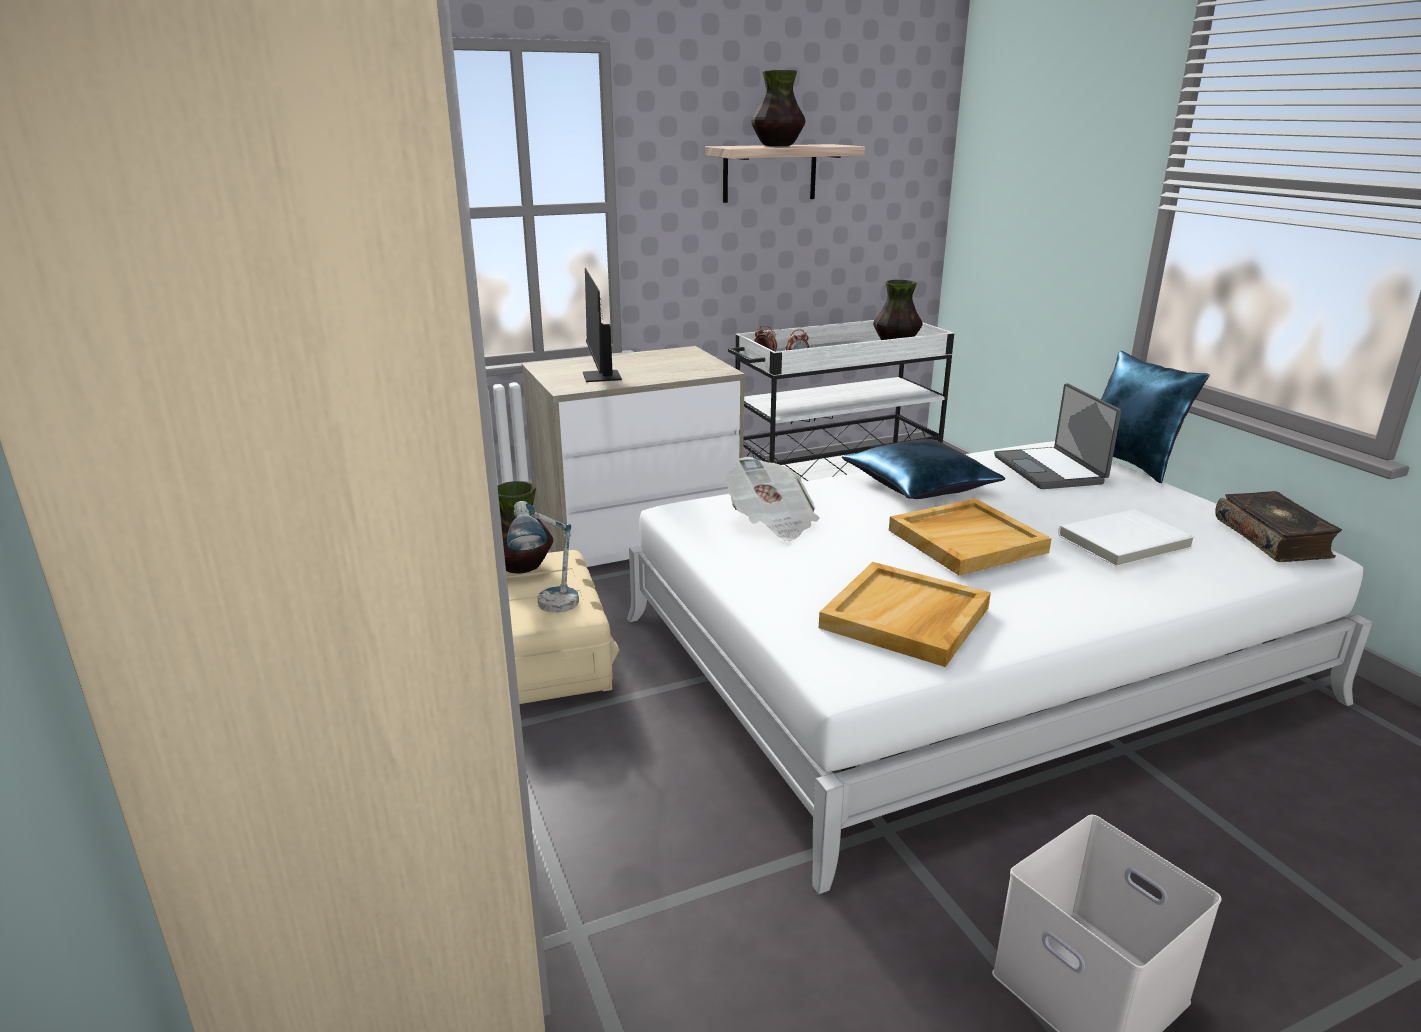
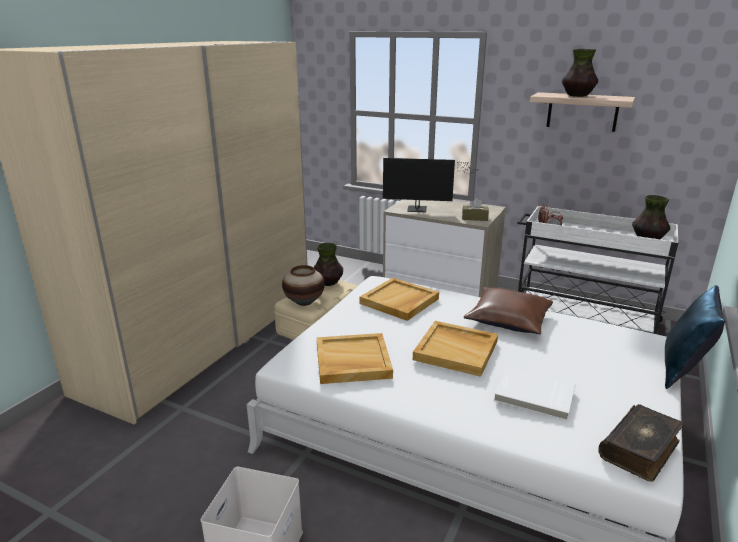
camera: 50 degrees right, 0 degrees up
(549, 611) = (304, 302): table lamp -> vase
(600, 378) = (420, 209): monitor -> monitor turned 120 degrees counterclockwise
(701, 368) = (474, 218): none -> brown tissue box
(771, 522) = (399, 301): newspaper -> beige tray
(920, 485) = (508, 319): blue pillow -> brown pillow
(1050, 470) = (609, 347): laptop -> none

